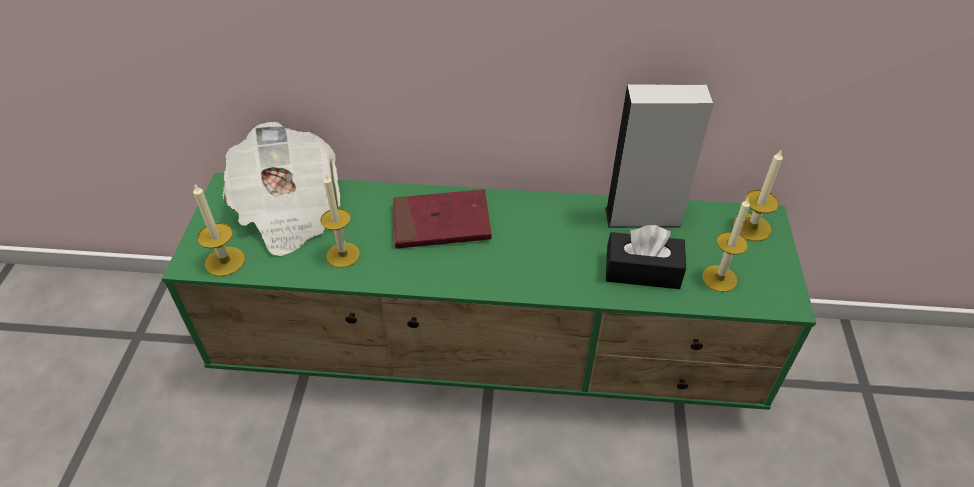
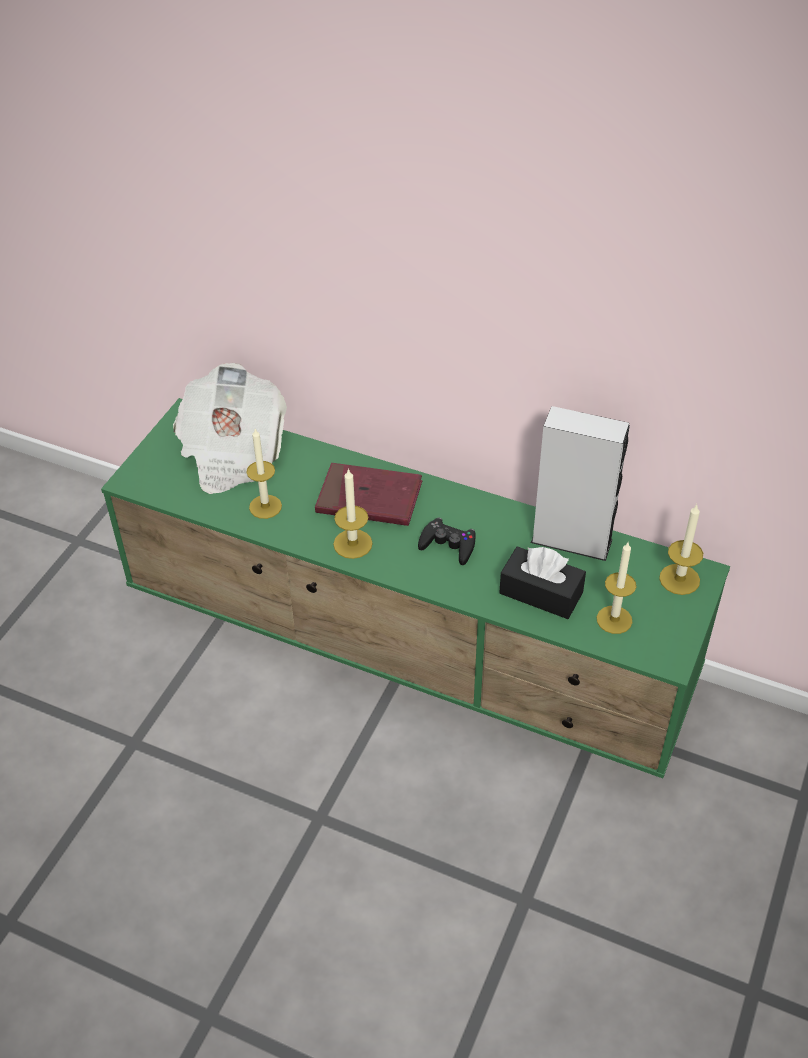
camera: 20 degrees right, 0 degrees up
(225, 261) = (159, 486): candle -> candle (353, 544)
(536, 248) = (448, 545): none -> black game controller

